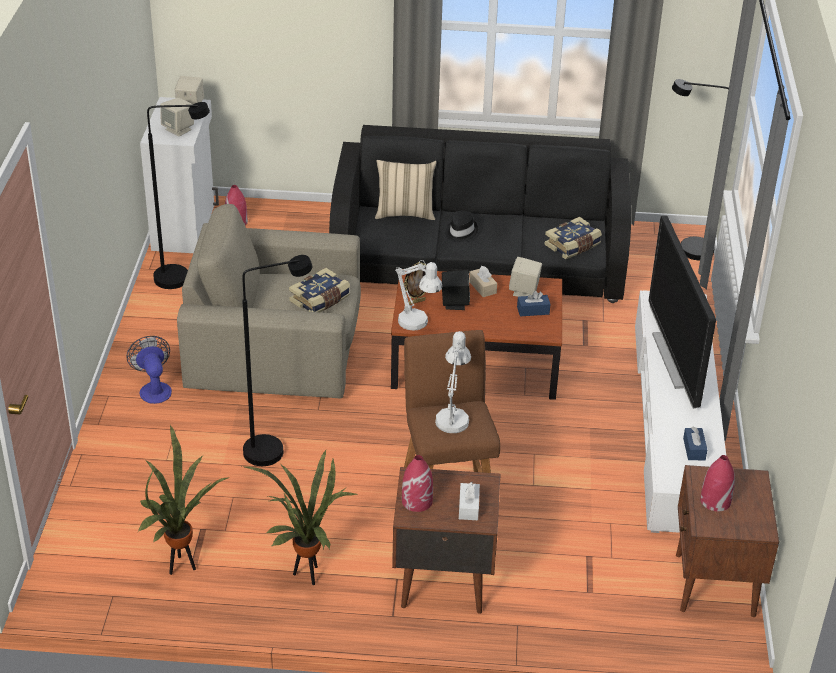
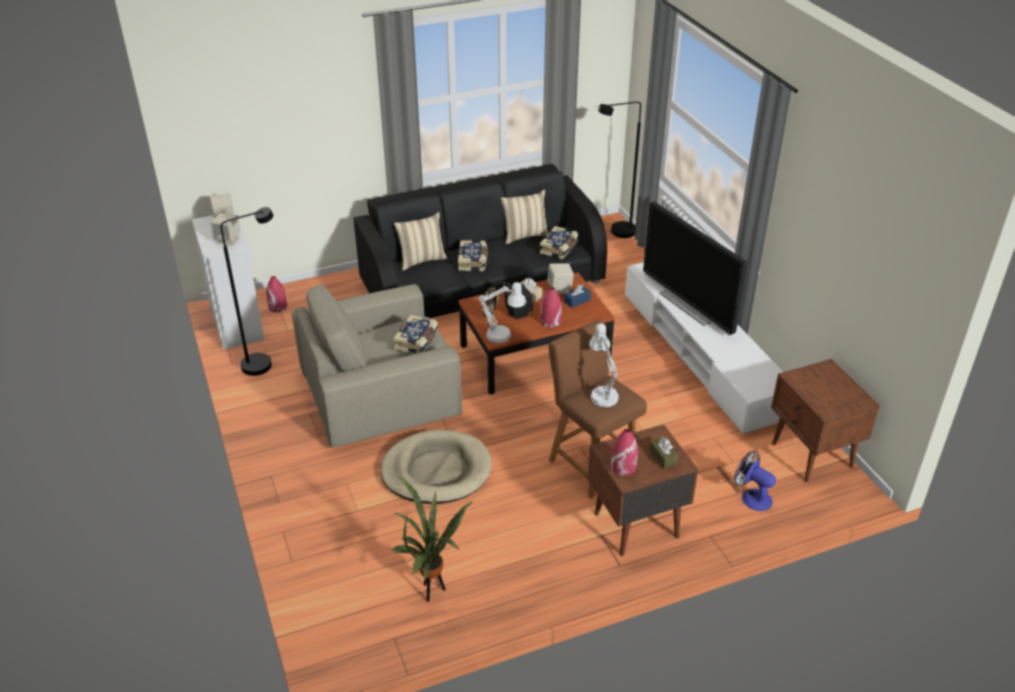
camera: 25 degrees left, 0 degrees up
(154, 389) = (305, 457): fan -> fan (751, 497)
(274, 449) = (436, 471): black floor lamp -> beige dog bed
(306, 574) = (533, 558): potted plant -> none
(460, 232) = (473, 261): black hat -> book
(468, 507) = (663, 457): white tissue box -> brown tissue box
(545, 219) = (524, 235): none -> beige pillow
(694, 449) = (749, 363): blue tissue box -> none
(715, 501) = (817, 391): red vase -> red vase (550, 321)

